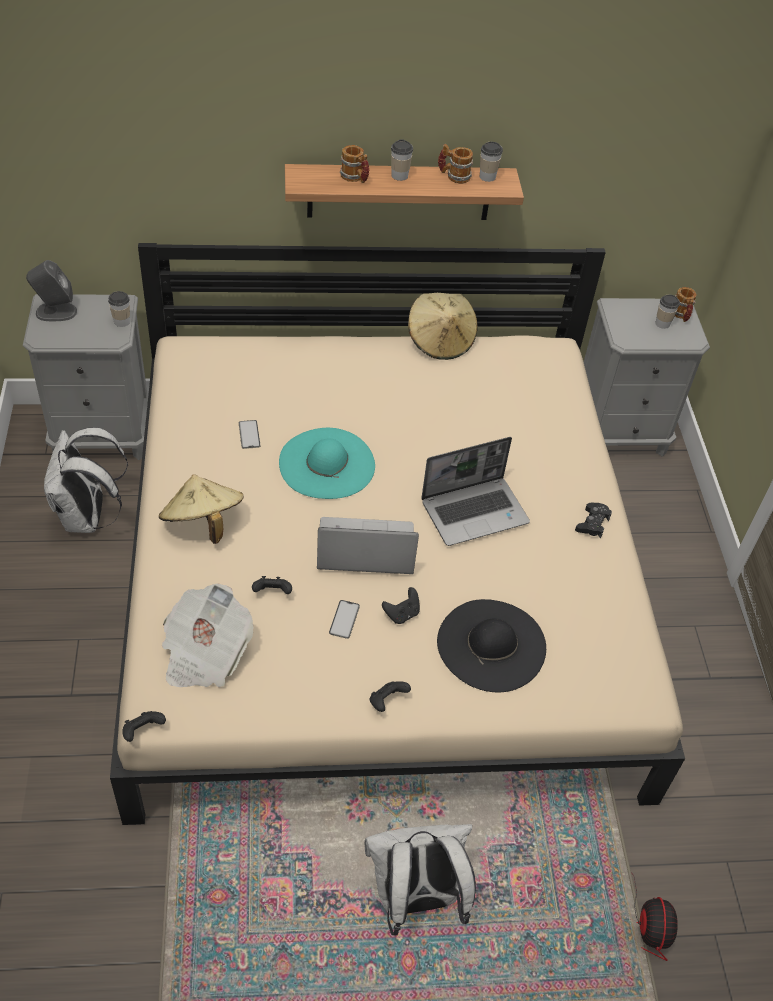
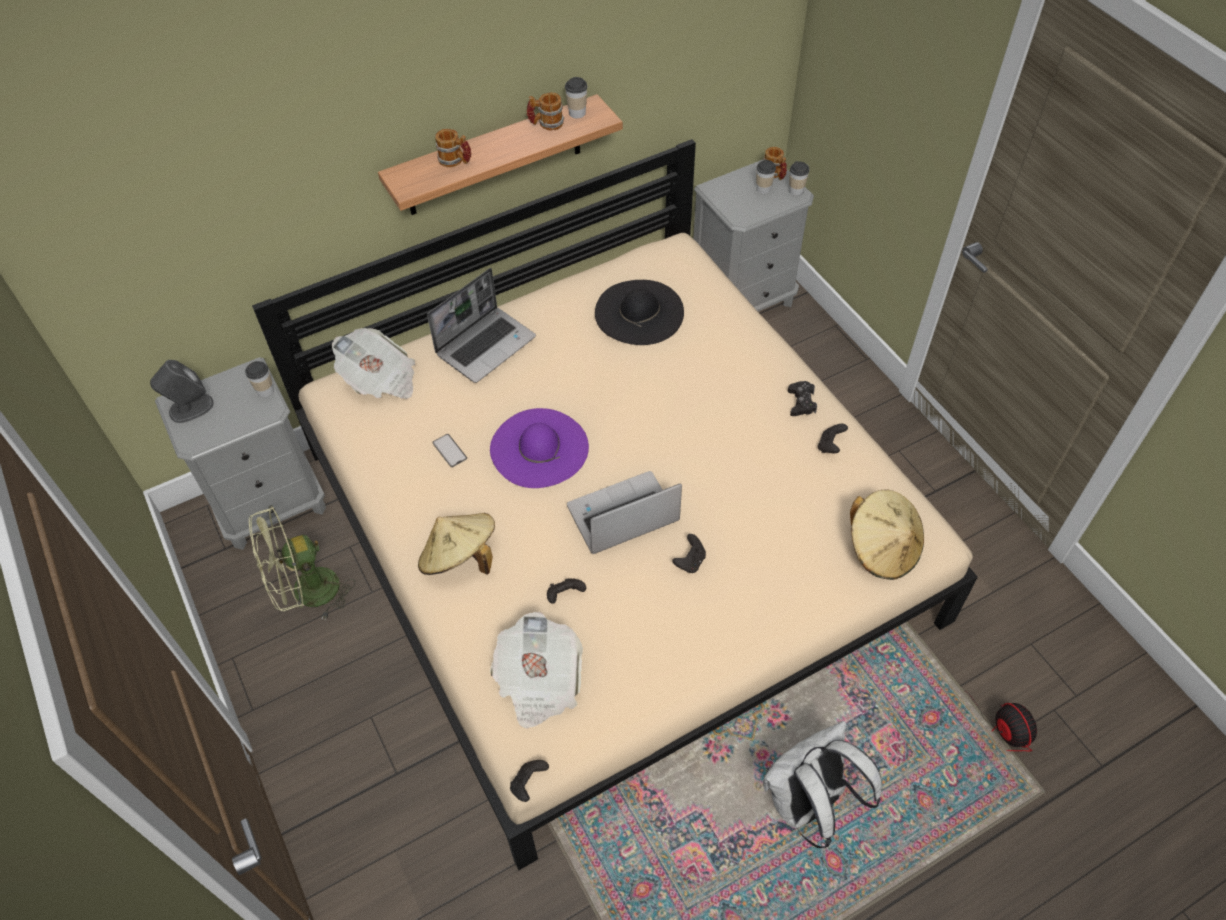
camera: 20 degrees left, 5 degrees up
(87, 517) = (307, 594): white backpack -> green fan
(227, 355) = (380, 379): none -> newspaper
(326, 463) = (539, 448): turquoise hat -> purple hat
(344, 619) = (643, 590): phone -> none
(387, 701) = (725, 649): black game controller -> black game controller (830, 446)
(399, 176) = (496, 143): cup -> cup (796, 191)
(440, 341) = (570, 283): beige hat -> beige hat (882, 548)
(475, 511) = (697, 436): laptop -> laptop (486, 345)
(491, 644) = (782, 554): black hat -> black hat (639, 312)

